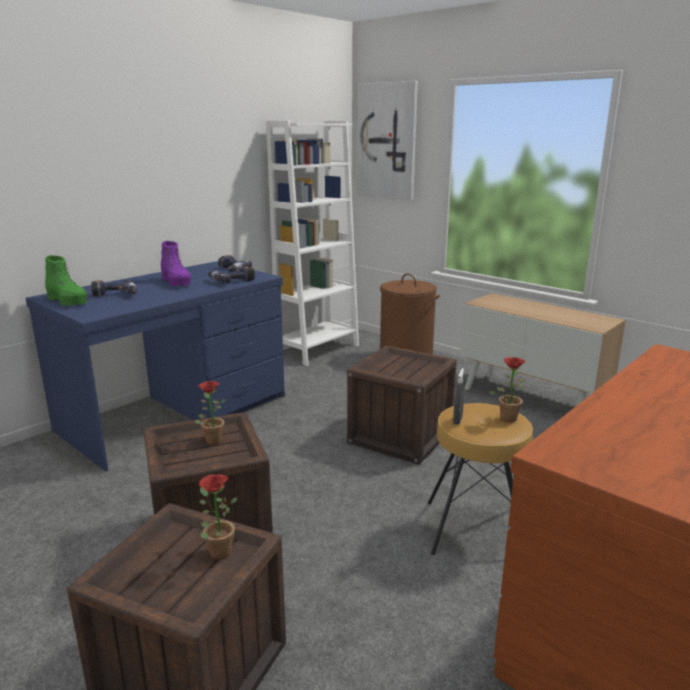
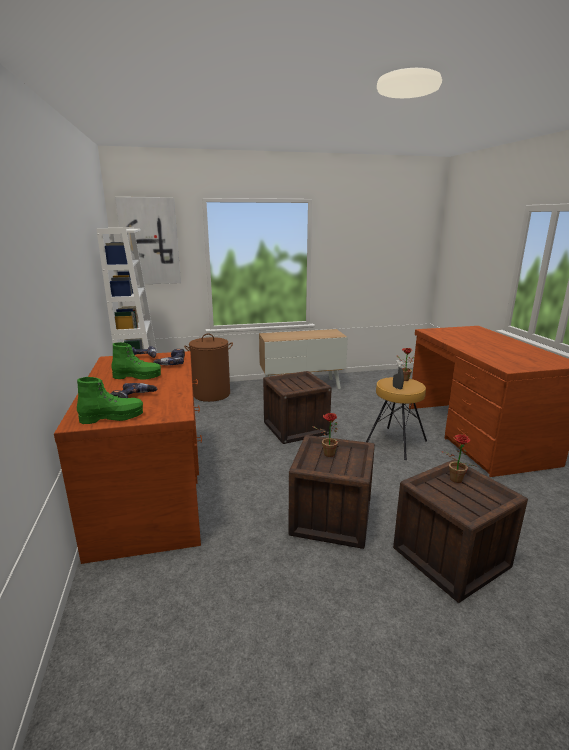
camera: 55 degrees left, 0 degrees up
(176, 282) = (137, 376): purple boot -> green boot
(176, 413) = (151, 490): blue desk -> brown desk

